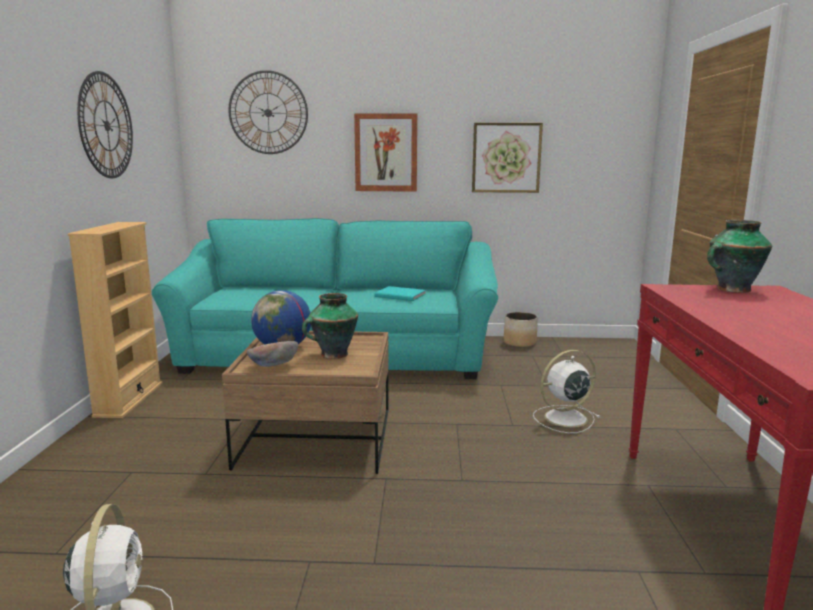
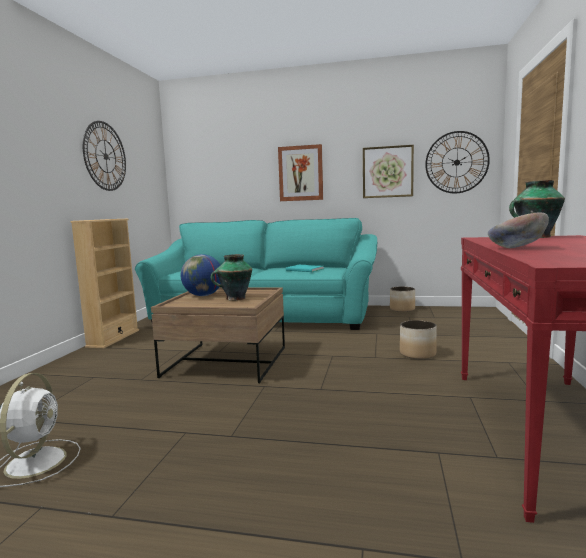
camera: 10 degrees right, 5 degrees down
(268, 113) = (221, 151): wall clock -> wall clock (456, 162)
(273, 367) = (189, 304): bowl -> bowl (515, 248)
(564, 418) = (417, 354): white fan -> planter

